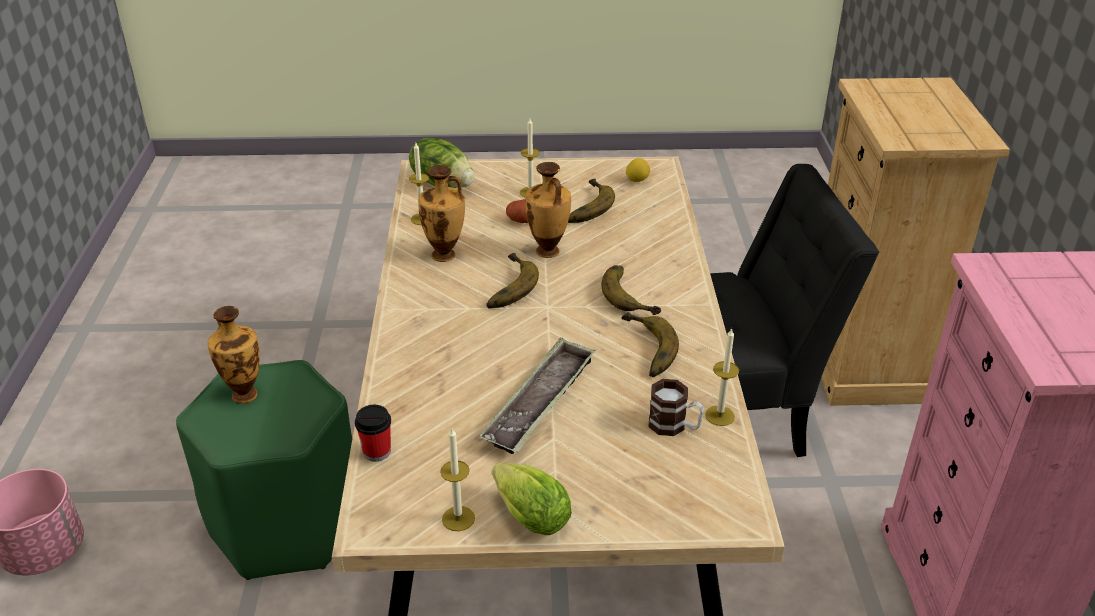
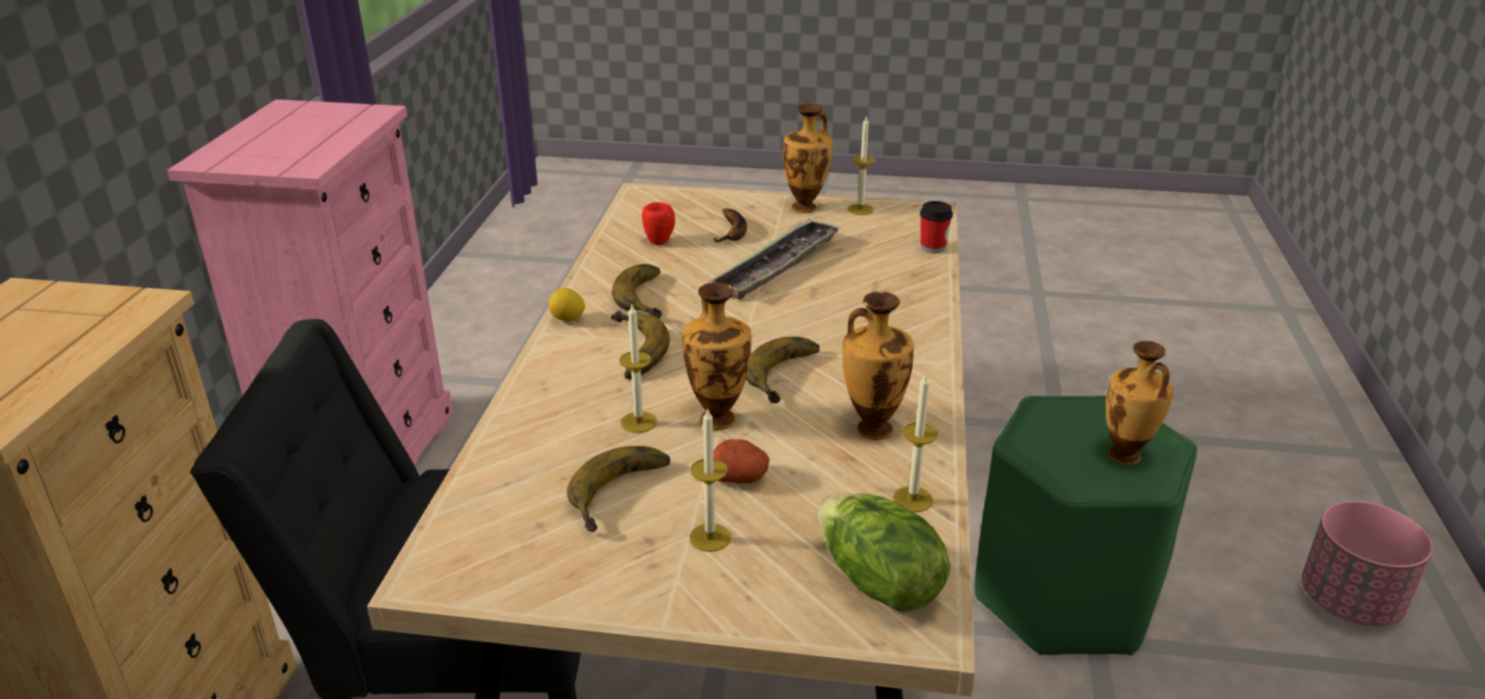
camera: 170 degrees left, 5 degrees down
(527, 514) = (806, 207): lettuce -> vase
(600, 452) = (734, 232): none -> banana
(637, 180) = (497, 545): lemon -> lemon (568, 319)
(674, 426) = (659, 241): mug -> apple
(720, 416) = (613, 244): candle -> candle (638, 422)

